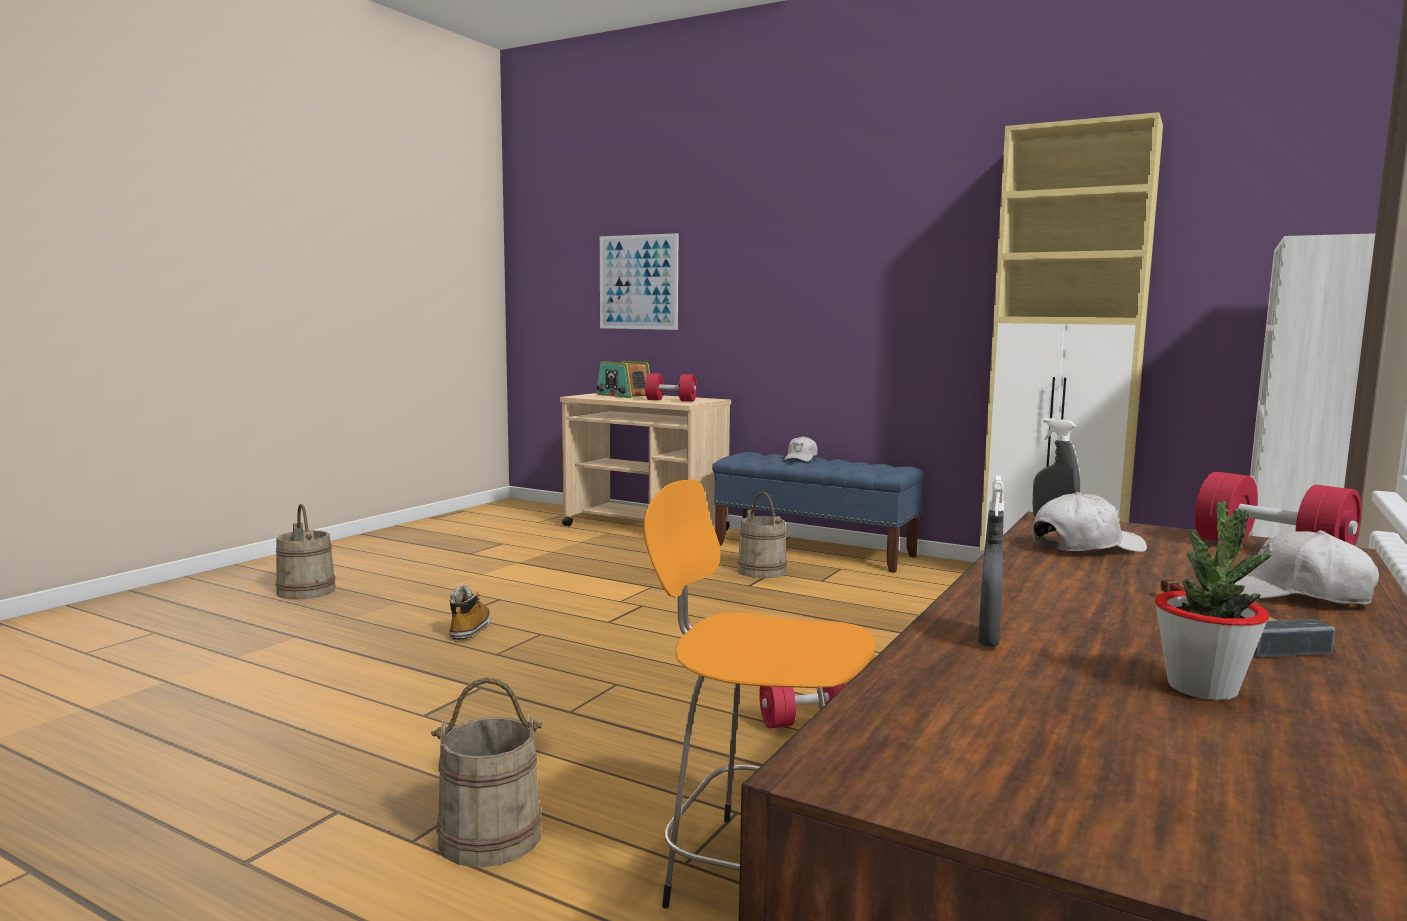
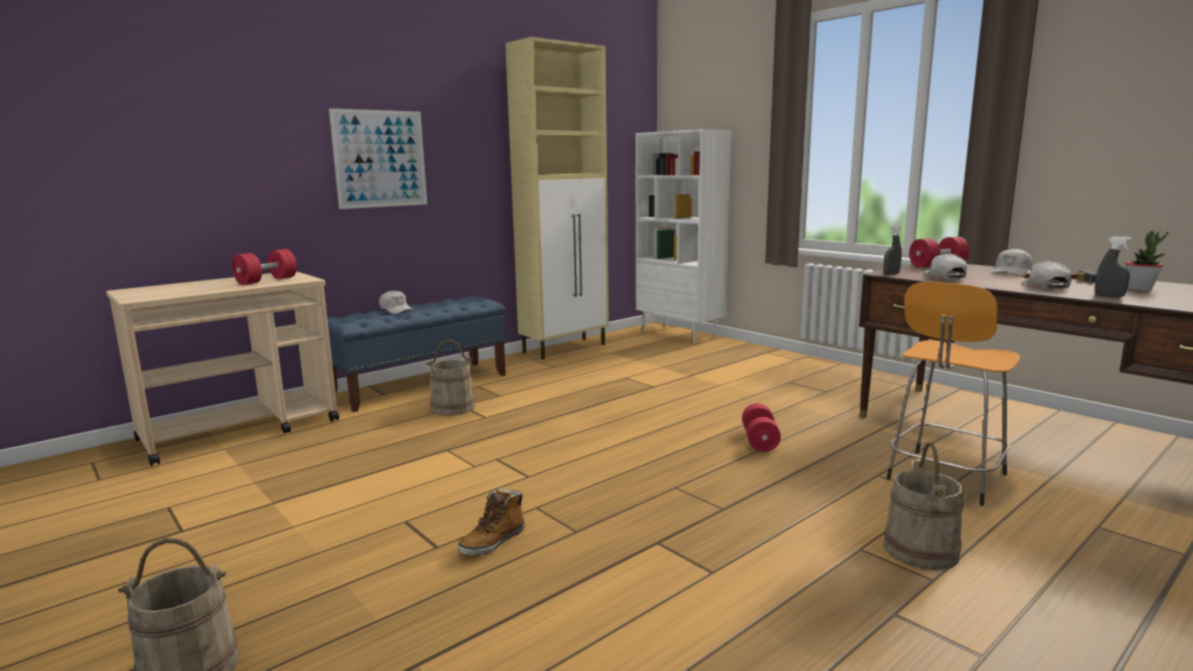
camera: 70 degrees left, 5 degrees up
(470, 629) = (493, 542): boot -> boot turned 75 degrees counterclockwise
(623, 395) = (175, 288): radio -> none
(638, 282) = (132, 146): picture -> picture (380, 159)
(1071, 602) = (1045, 286): none -> white cap

